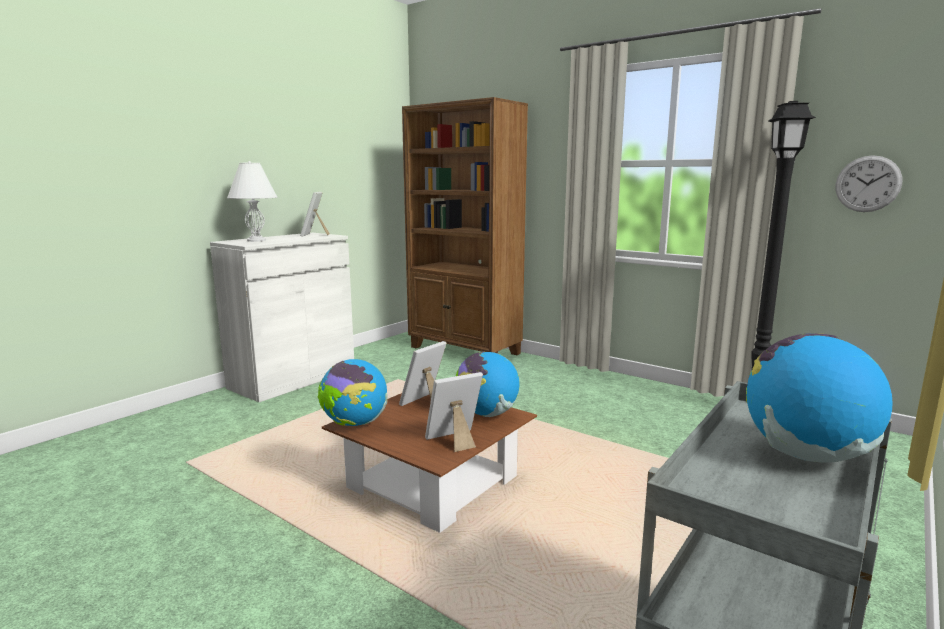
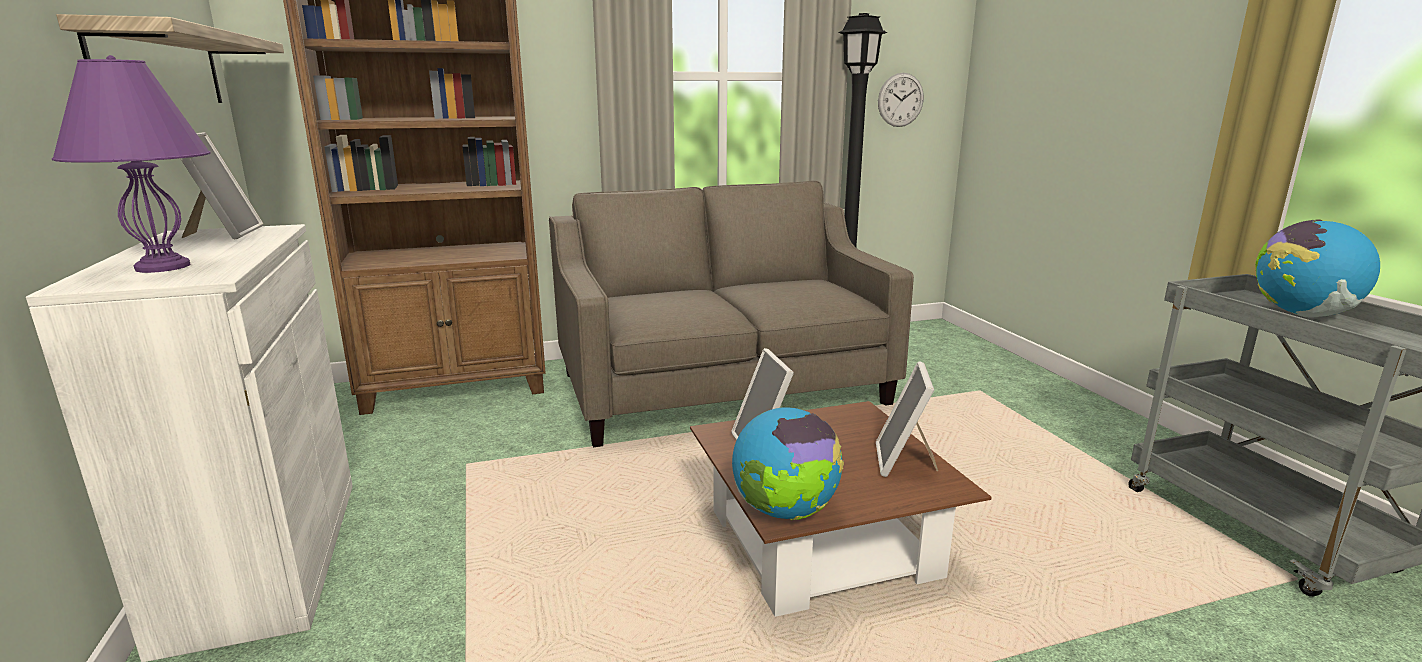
camera: 55 degrees left, 5 degrees up
(256, 240) = (164, 267): white table lamp -> purple table lamp
(315, 235) = (224, 233): picture frame -> picture frame turned 135 degrees counterclockwise
(347, 165) = (162, 69): none -> shelf
(487, 414) = (842, 423): globe -> none
(580, 402) = (722, 389): none -> beige sofa

